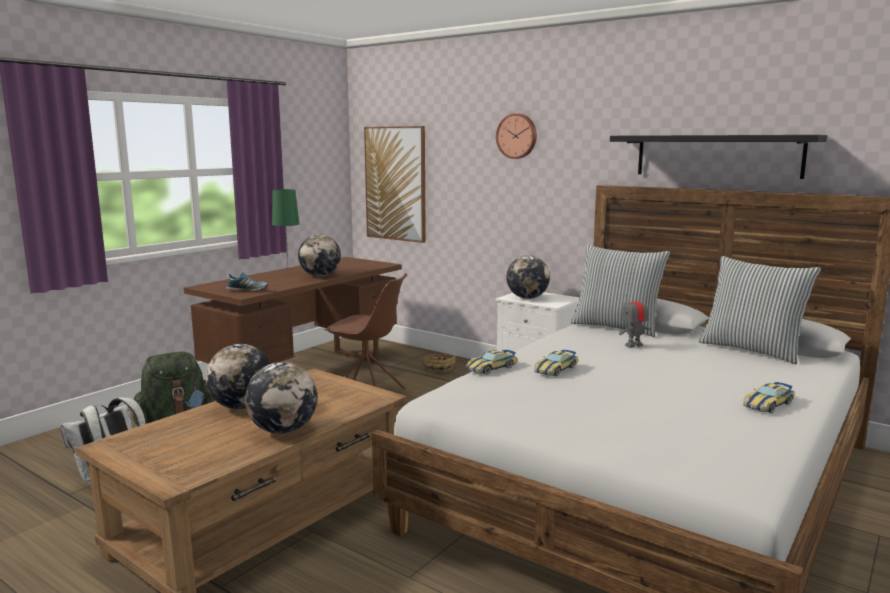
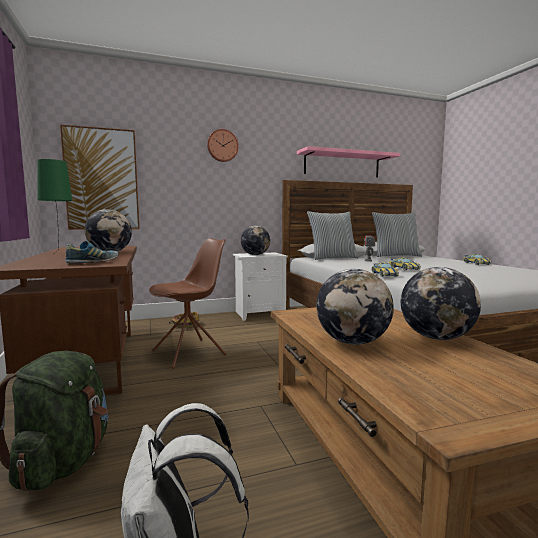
camera: 55 degrees left, 5 degrees down
(717, 156) = (342, 165): black shelf -> pink shelf

